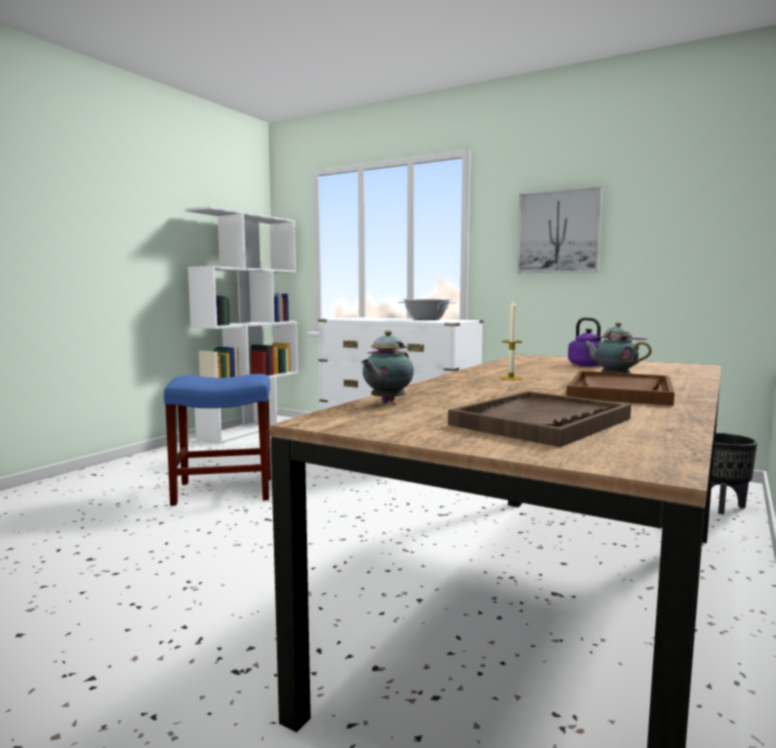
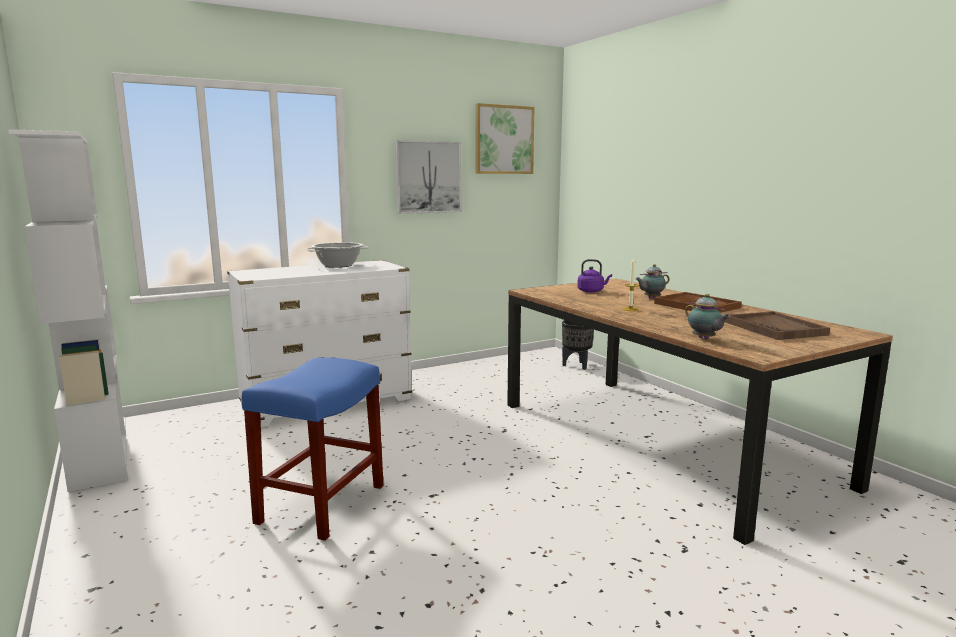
camera: 60 degrees left, 5 degrees up
(675, 176) = (503, 140): none -> picture

